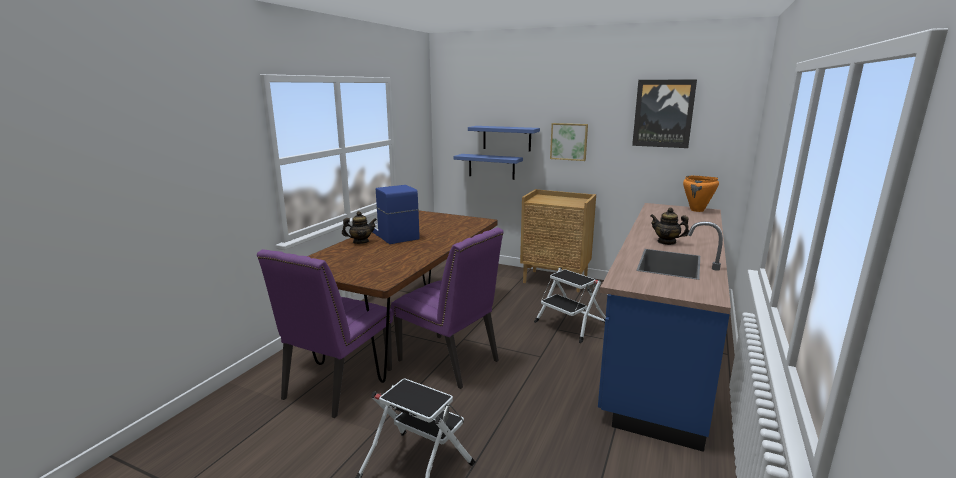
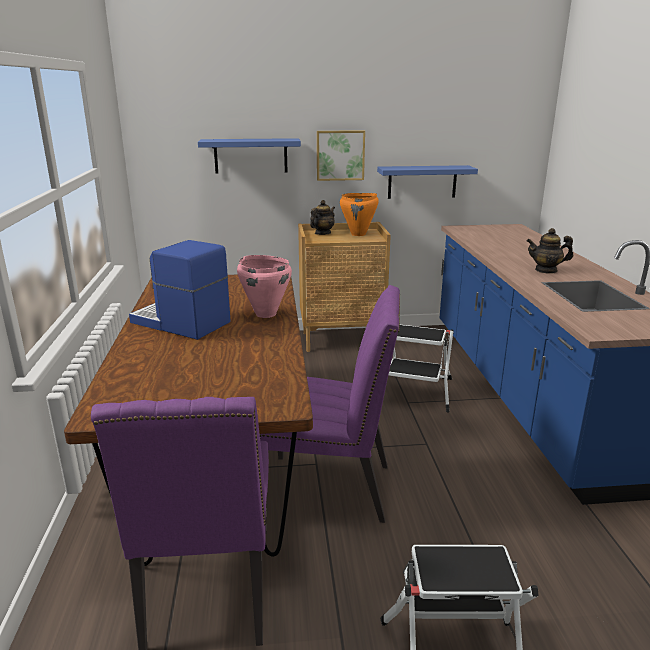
camera: 30 degrees left, 5 degrees up
(360, 242) = (145, 345): teapot -> teapot (322, 233)
(445, 238) = (265, 314): none -> pink cooking pot
(491, 166) = (230, 198): blue shelf -> blue shelf (422, 182)
(663, 113) = (454, 113): picture -> none
(697, 210) = (504, 227): orange cooking pot -> orange cooking pot (358, 234)

